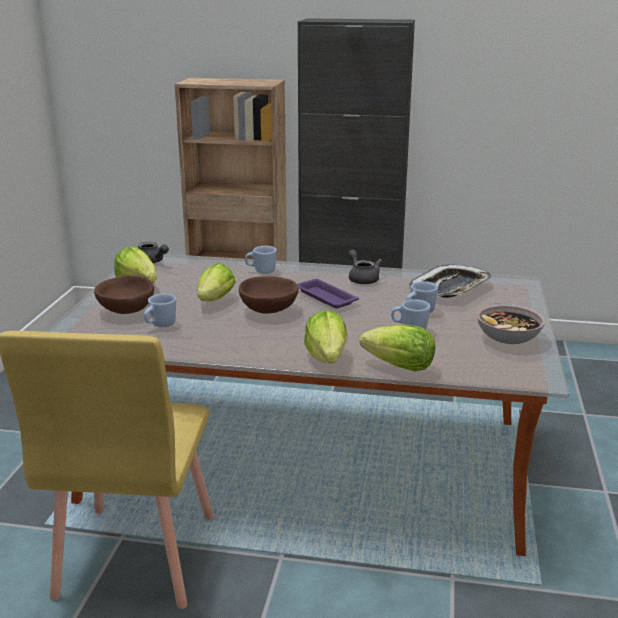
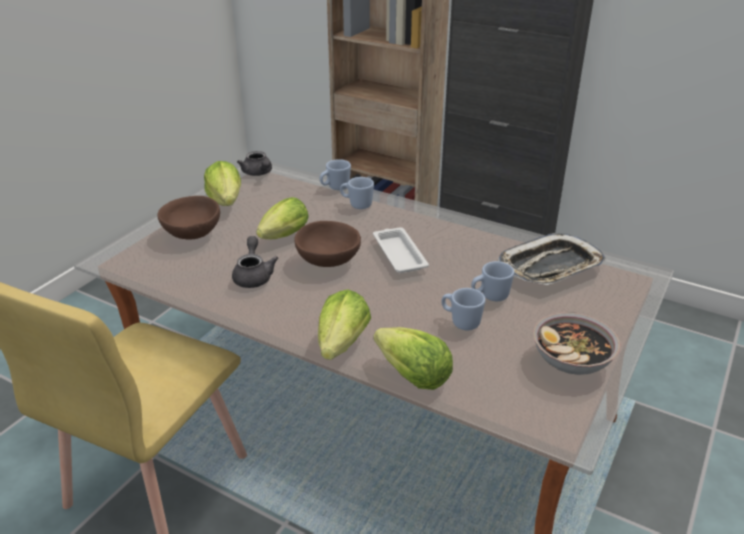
camera: 20 degrees right, 10 degrees up
(160, 325) = (209, 260): blue mug -> blue mug (335, 188)
(325, 297) = (399, 254): purple tray -> white tray
(362, 278) = (457, 234): grey teapot -> grey teapot (253, 275)

